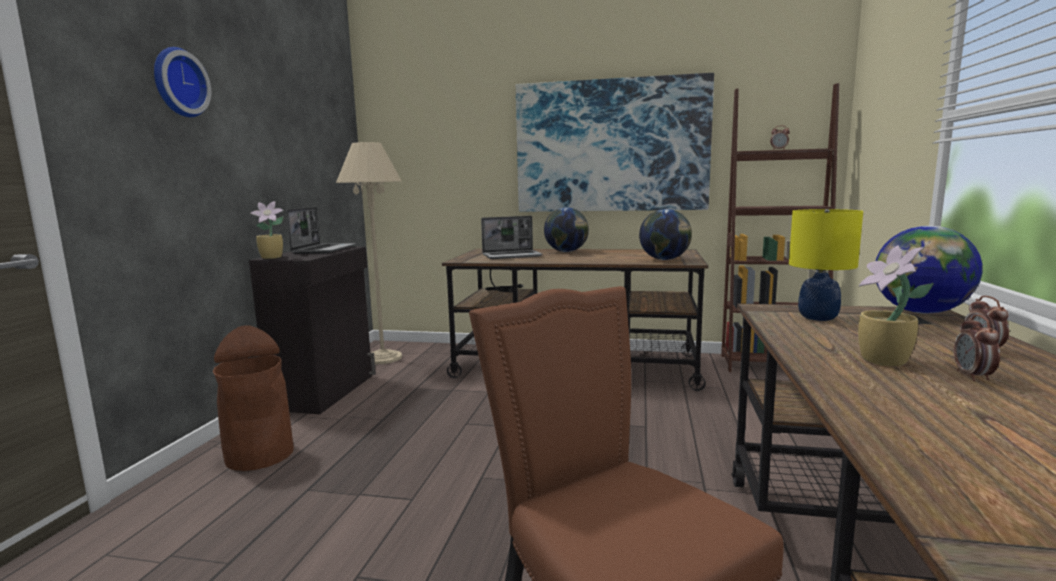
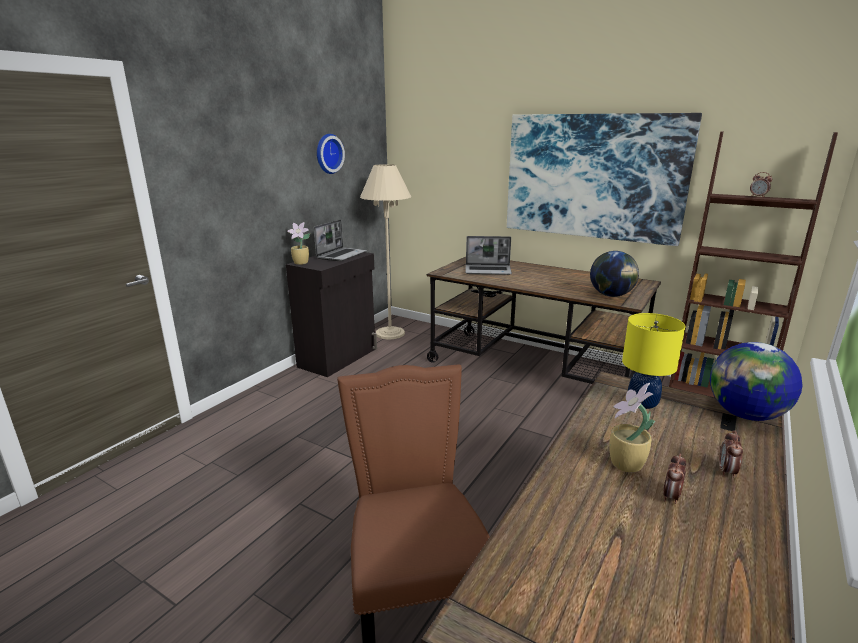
camera: 20 degrees right, 10 degrees up
(177, 83) = (236, 144): wall clock -> wall clock (327, 154)
(260, 454) = (280, 402): brown trash can -> none
(566, 251) = (538, 270): globe -> none

